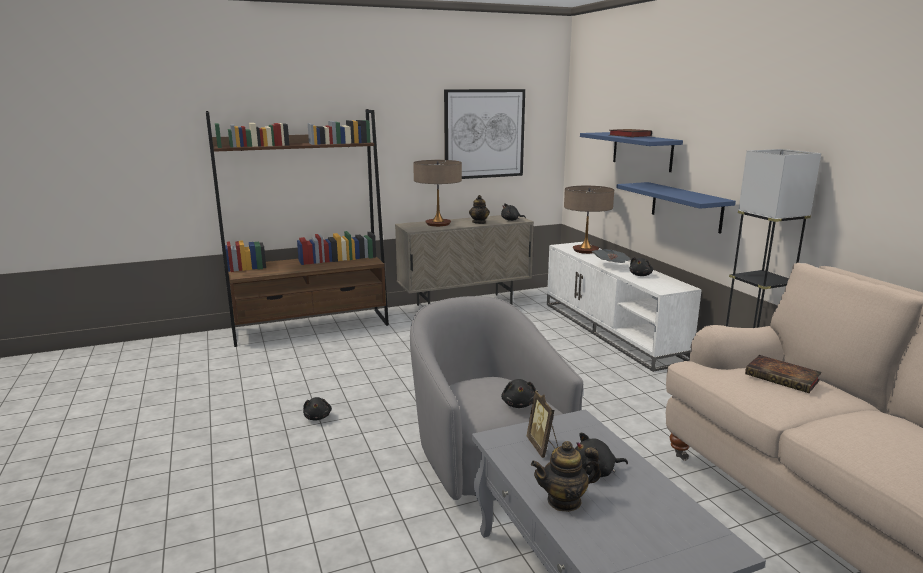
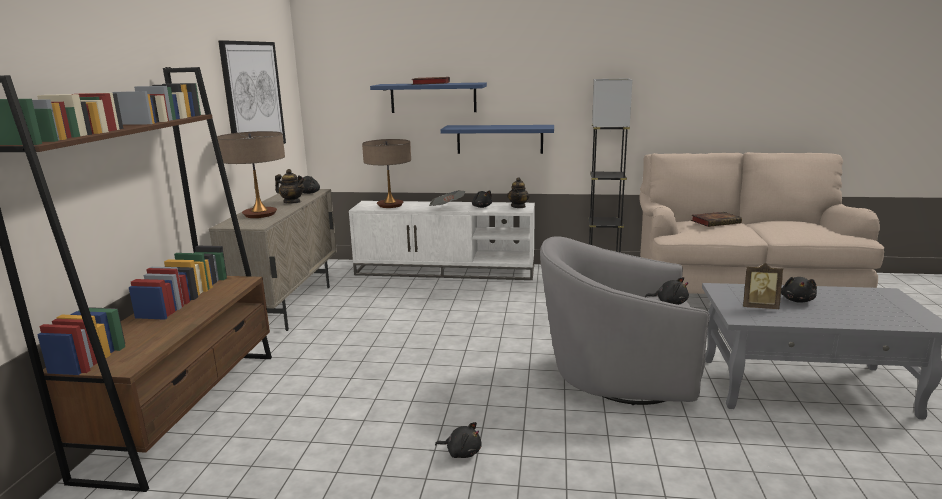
camera: 60 degrees left, 0 degrees up
(564, 501) = (836, 317): teapot -> teapot (518, 206)

